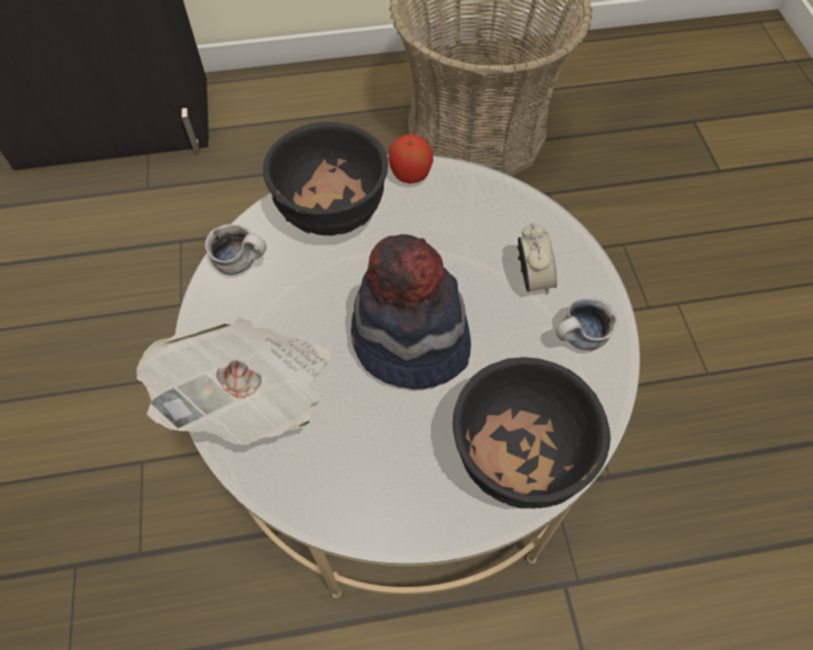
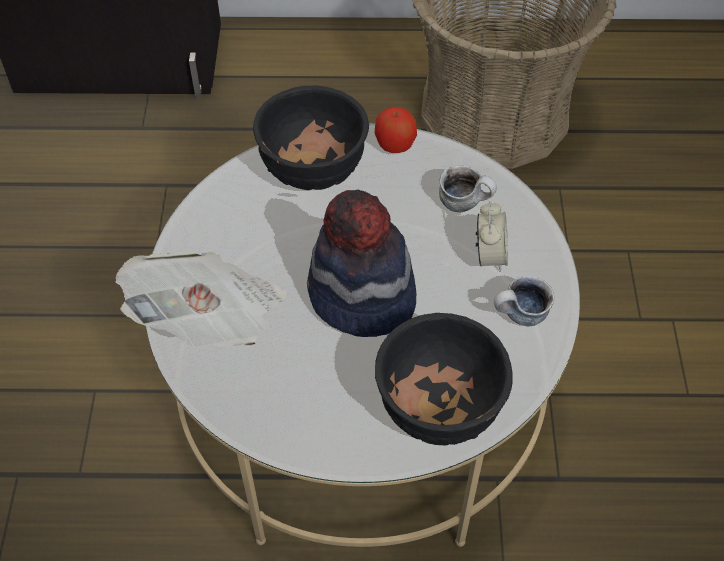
camera: 10 degrees right, 5 degrees down
(243, 262) = (222, 204): mug -> mug (465, 203)

